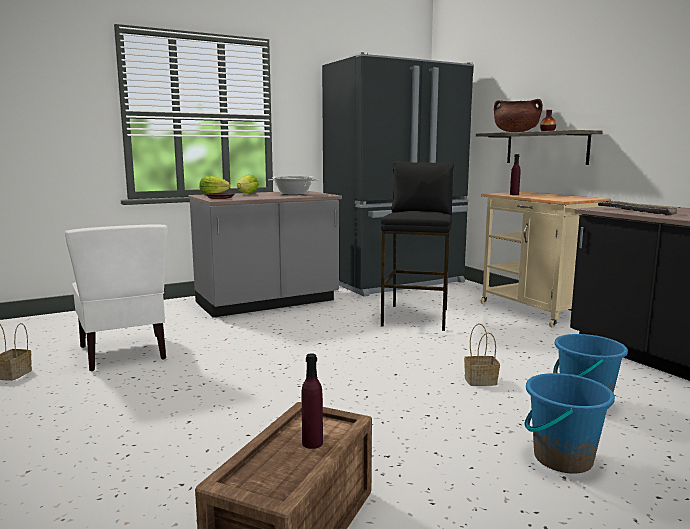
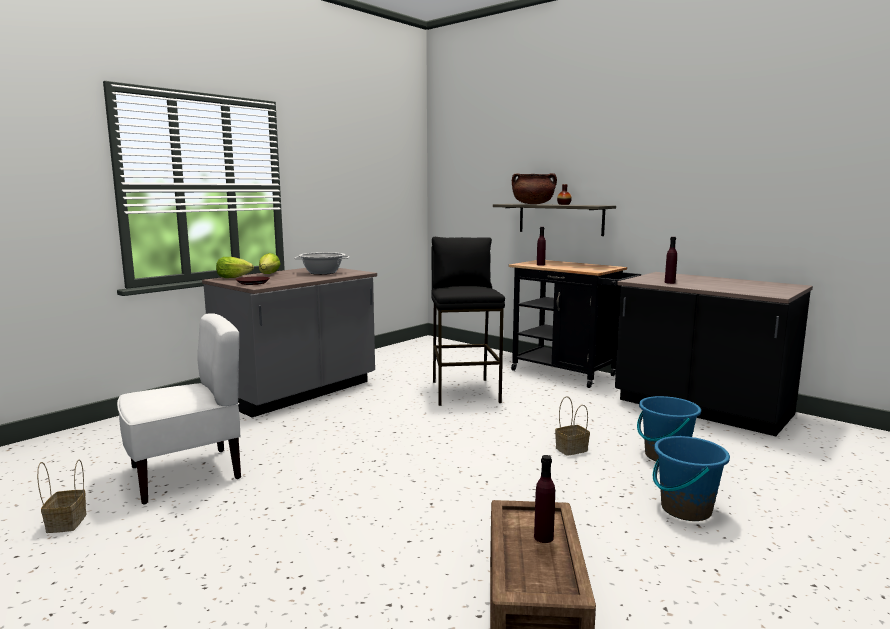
camera: 20 degrees left, 0 degrees up
(124, 352) = (186, 474): white chair -> white chair turned 75 degrees counterclockwise
(396, 282) = (413, 354): black fridge -> none
(541, 312) = (569, 374): beige cart -> black cart
(635, 211) = (669, 282): tray -> purple bottle

